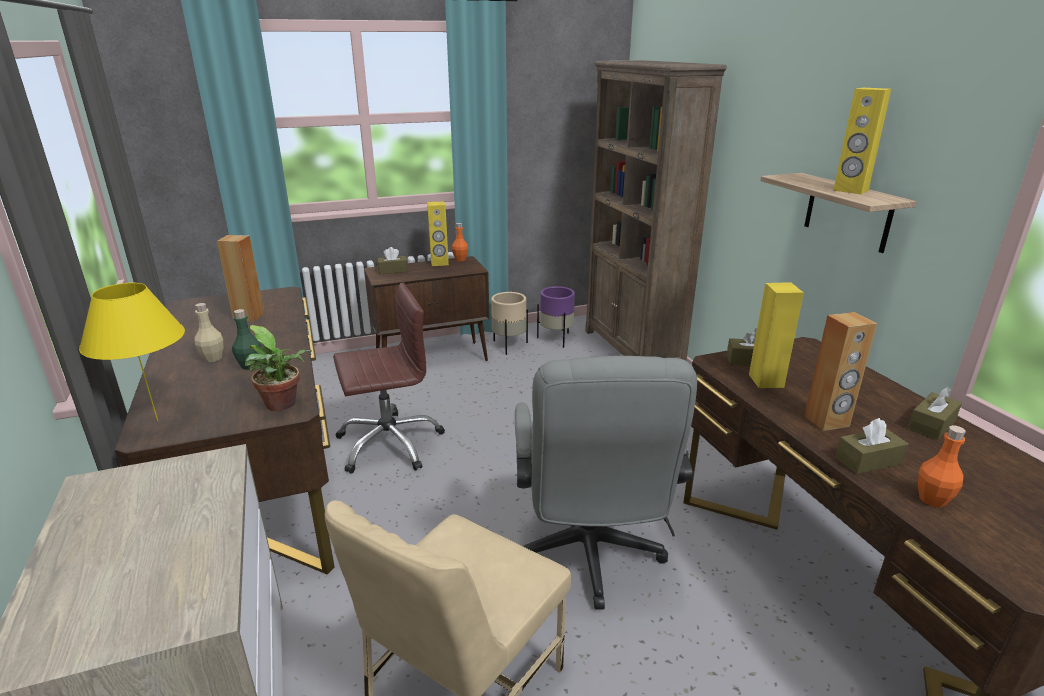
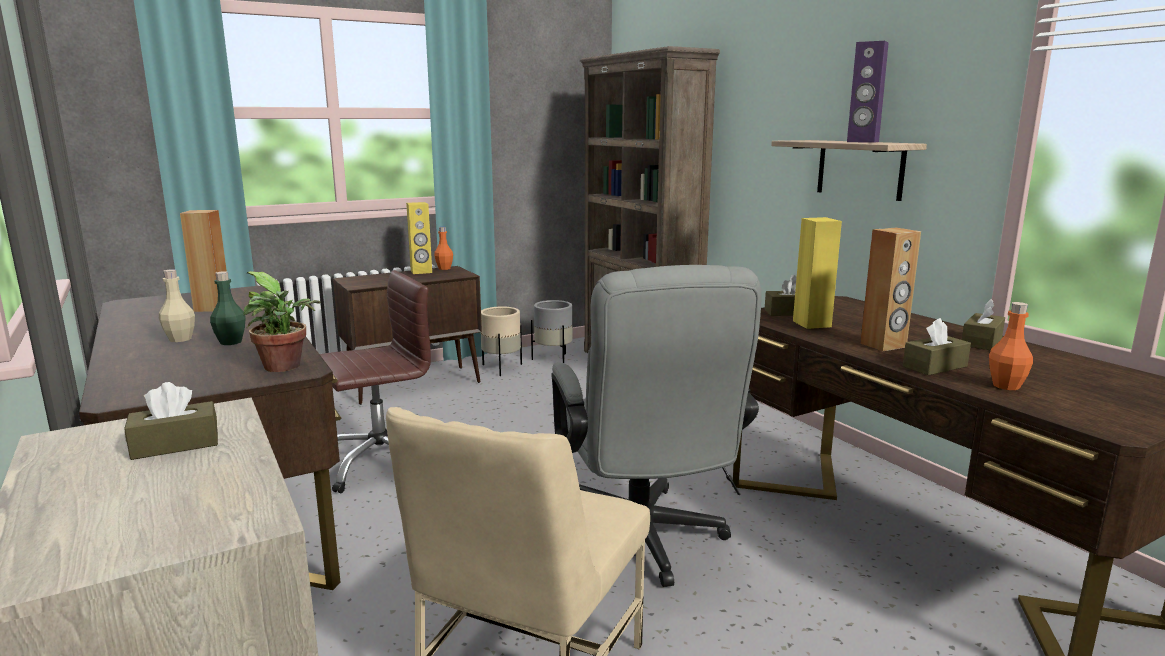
camera: 10 degrees left, 10 degrees down
(157, 421) = (128, 387): yellow table lamp -> none
(393, 270) = (369, 279): brown tissue box -> brown tissue box (175, 444)
(556, 339) = (554, 359): purple planter -> grey planter
(850, 190) = (862, 142): yellow speaker -> purple speaker

